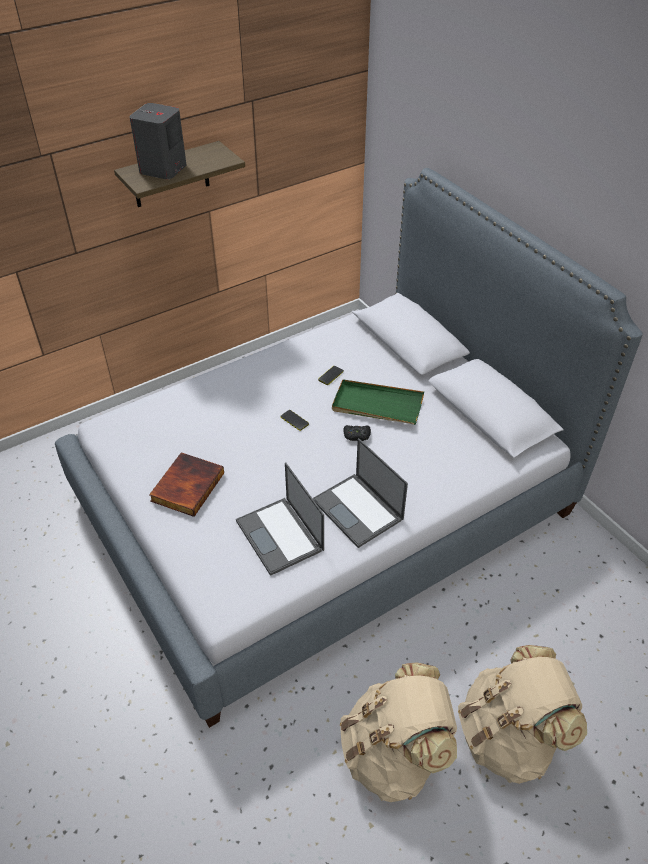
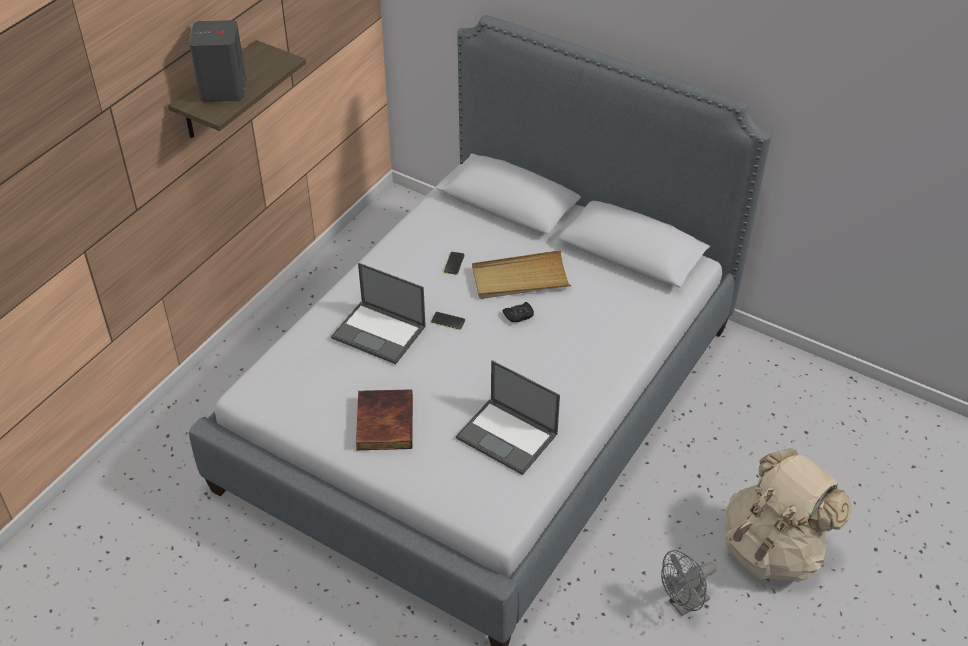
camera: 25 degrees left, 0 degrees up
(358, 510) = (566, 386): laptop -> laptop (380, 332)
(377, 405) = (520, 278): green tray -> beige tray
(394, 754) = (684, 604): beige backpack -> grey fan

